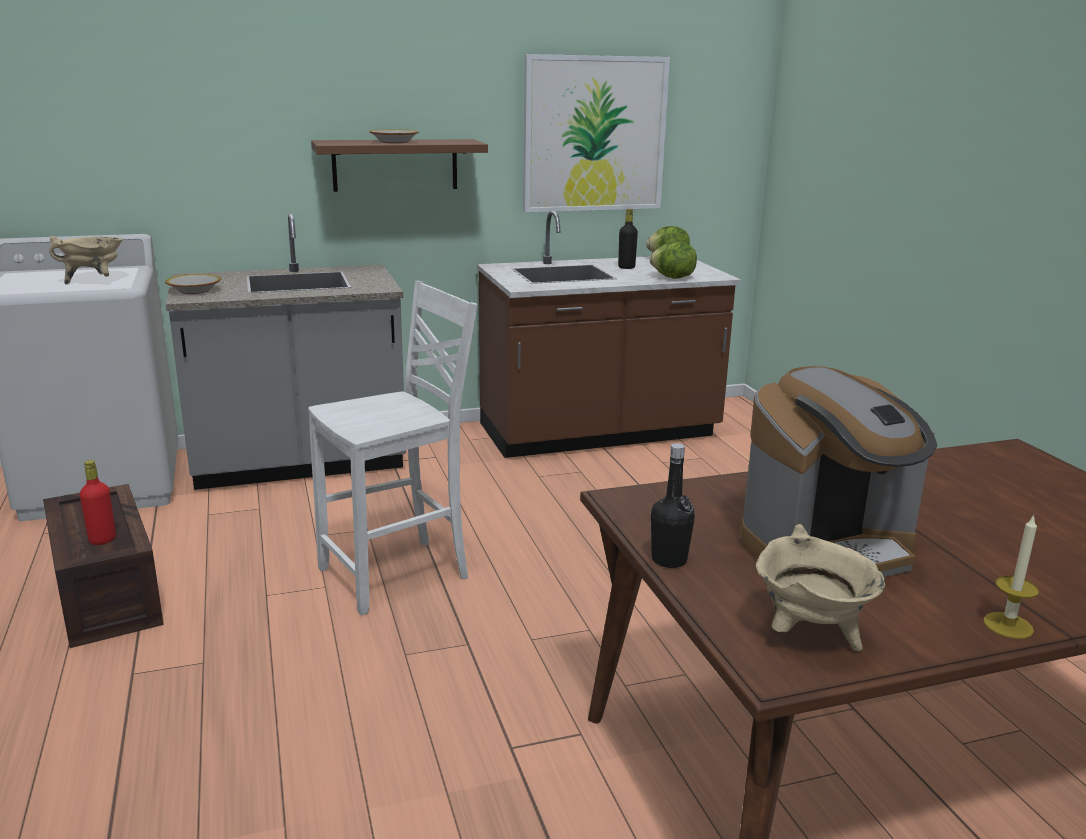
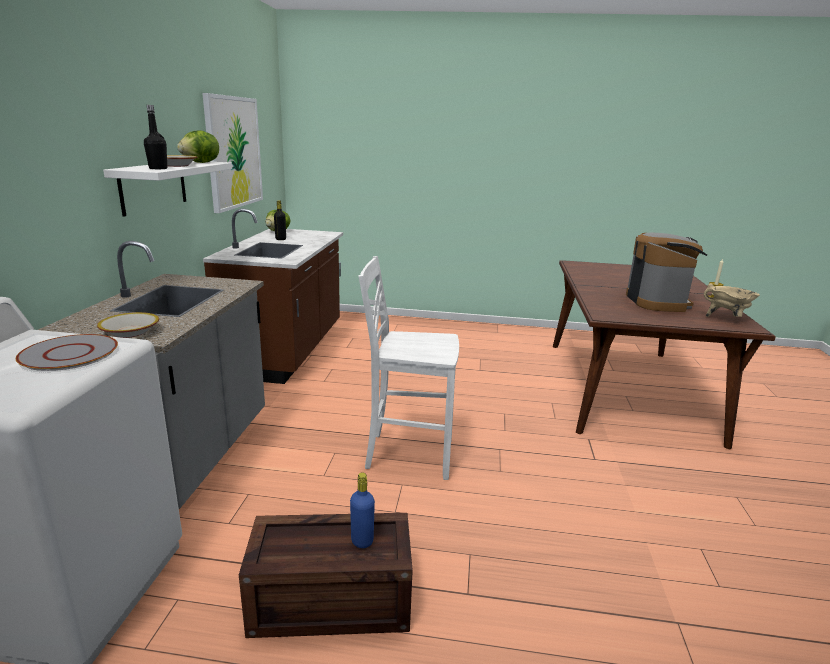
camera: 65 degrees left, 0 degrees up
(94, 281) = (70, 354): beige cooking pot -> grey plate
(102, 540) = (362, 541): red bottle -> blue bottle
(395, 165) = (153, 186): brown shelf -> white shelf
(398, 574) = (407, 454): white chair -> white chair turned 75 degrees counterclockwise
(669, 560) = (666, 322): black bottle -> black bottle (158, 168)
(673, 278) = (321, 238): lettuce -> lettuce (201, 163)

